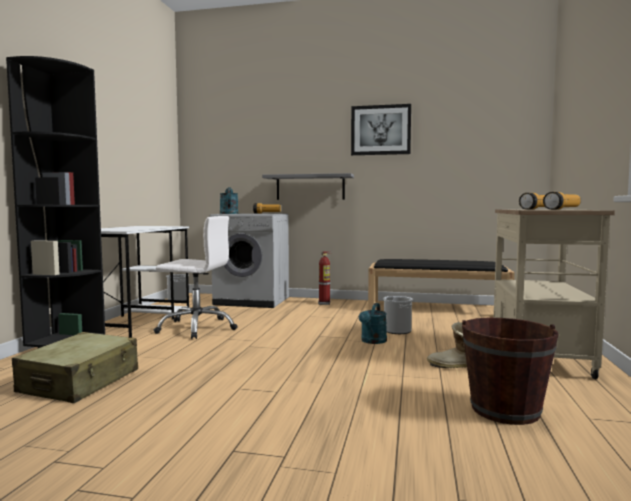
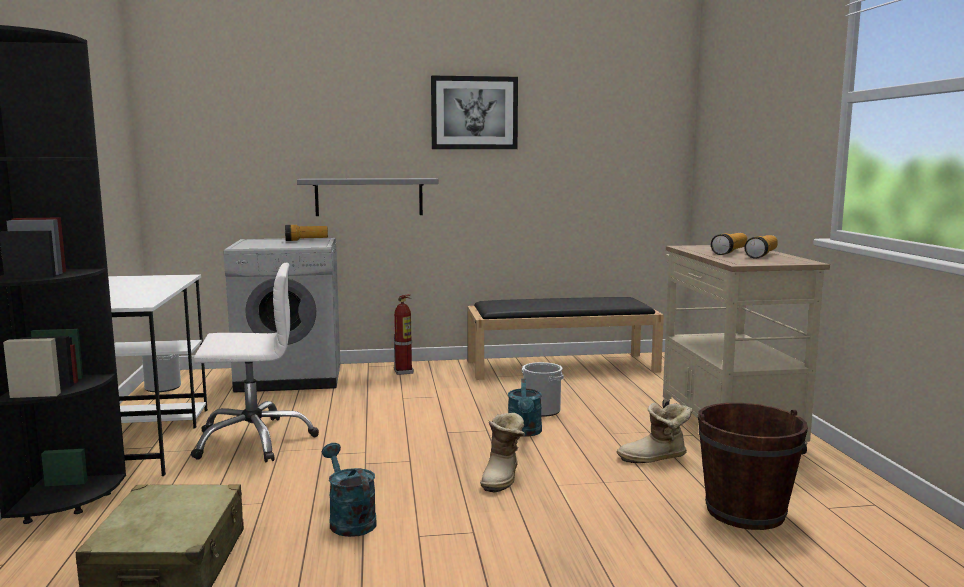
camera: 20 degrees left, 5 degrees up
(228, 213) = (247, 244): turquoise watering can -> turquoise watering can (349, 520)
(331, 364) = (503, 477): none -> boot

